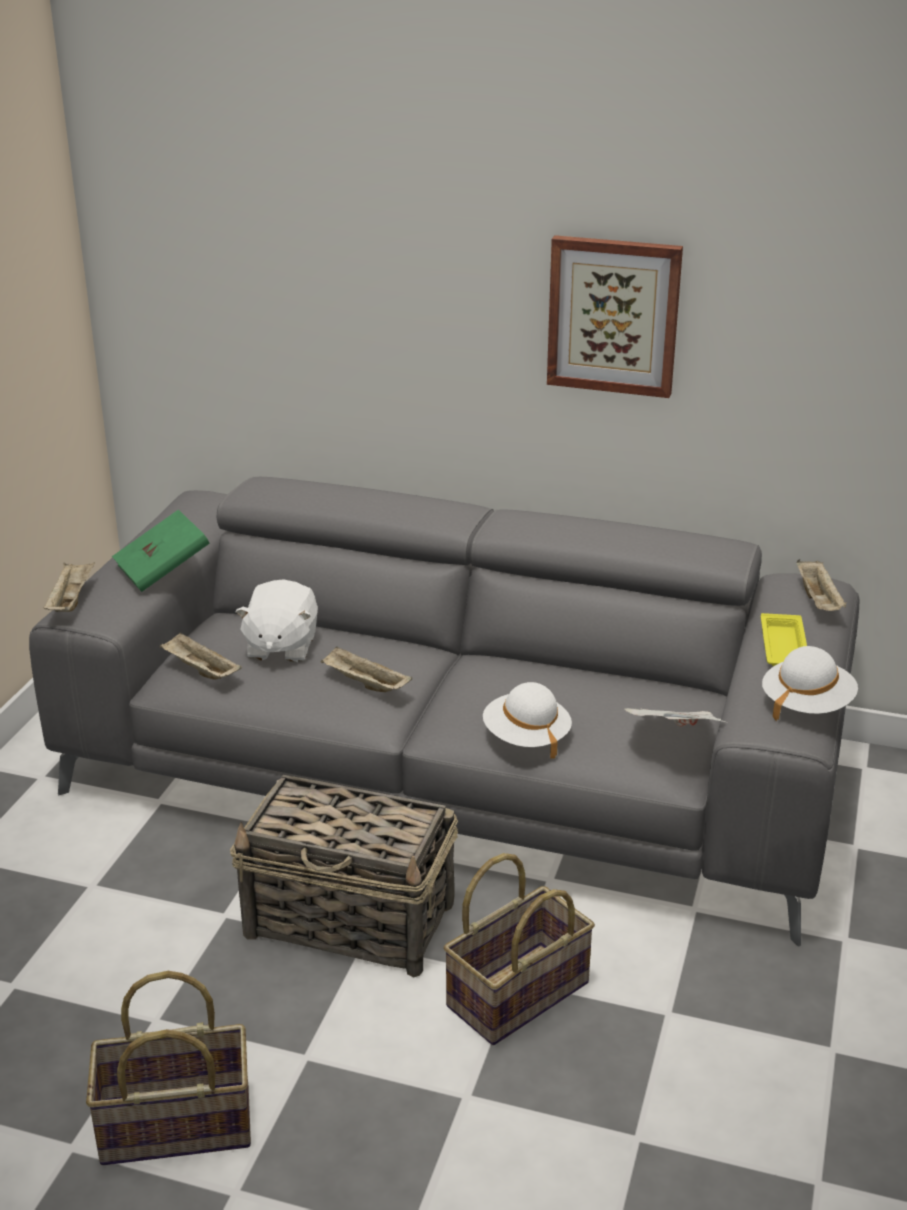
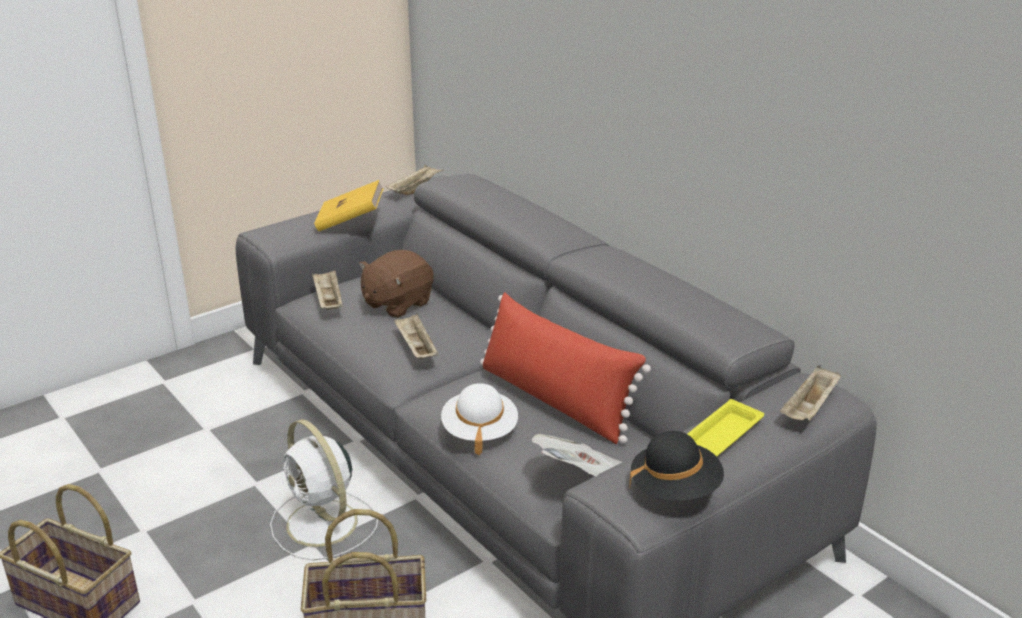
camera: 35 degrees right, 0 degrees up
(71, 600) = (272, 223): beige tray -> beige tray (415, 189)
(163, 570) = (350, 222): green book -> yellow book
(281, 647) = (396, 303): white plush toy -> brown plush toy
(352, 921) = (323, 525): basket -> white fan
(559, 682) = (555, 400): none -> red pillow
(613, 315) = (711, 91): picture -> none
(806, 704) = (675, 489): white hat -> black hat

